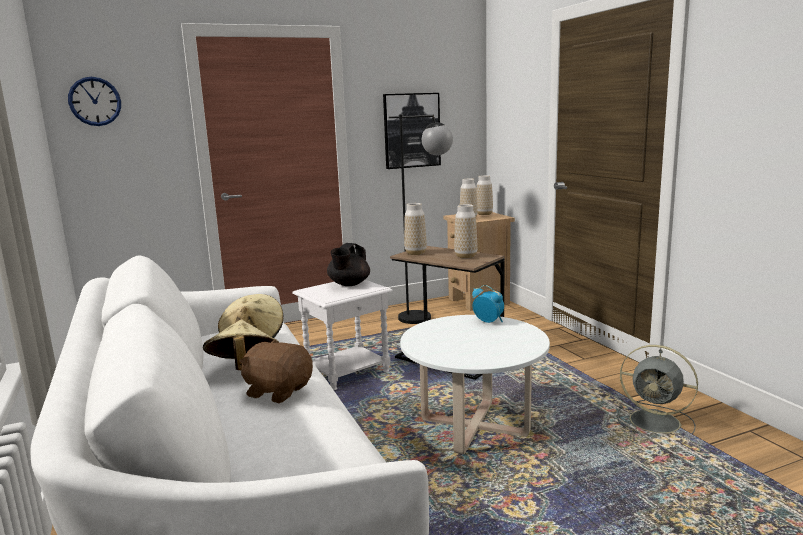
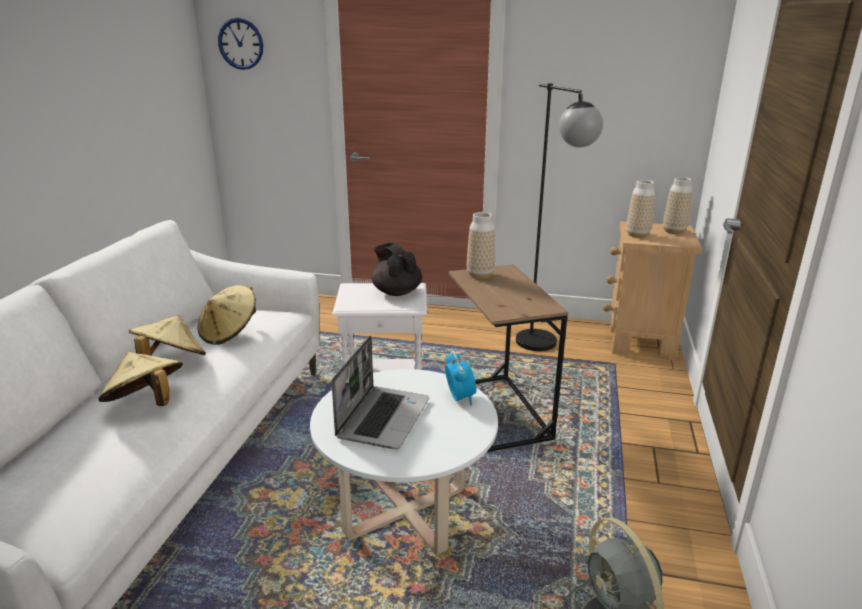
camera: 35 degrees right, 10 degrees up
(278, 391) = (146, 404): brown plush toy -> beige hat
(349, 284) = (396, 292): black teapot -> black teapot turned 90 degrees clockwise
(411, 130) = (593, 101): picture -> none
(463, 343) = (383, 418): none -> laptop
(465, 256) = (520, 298): vase -> none

